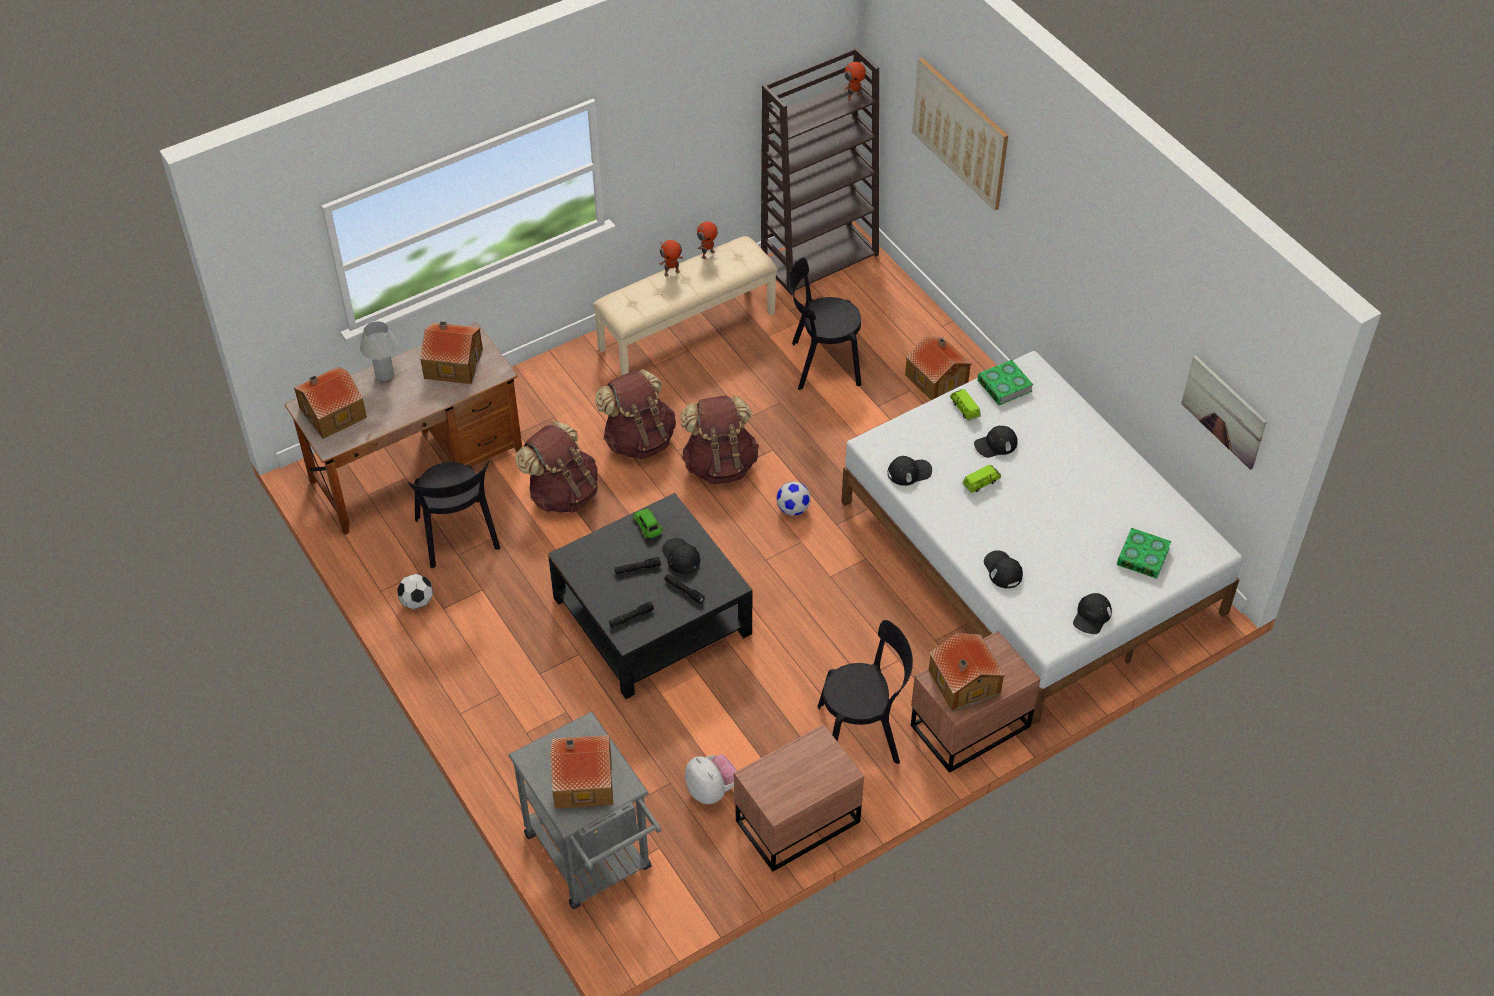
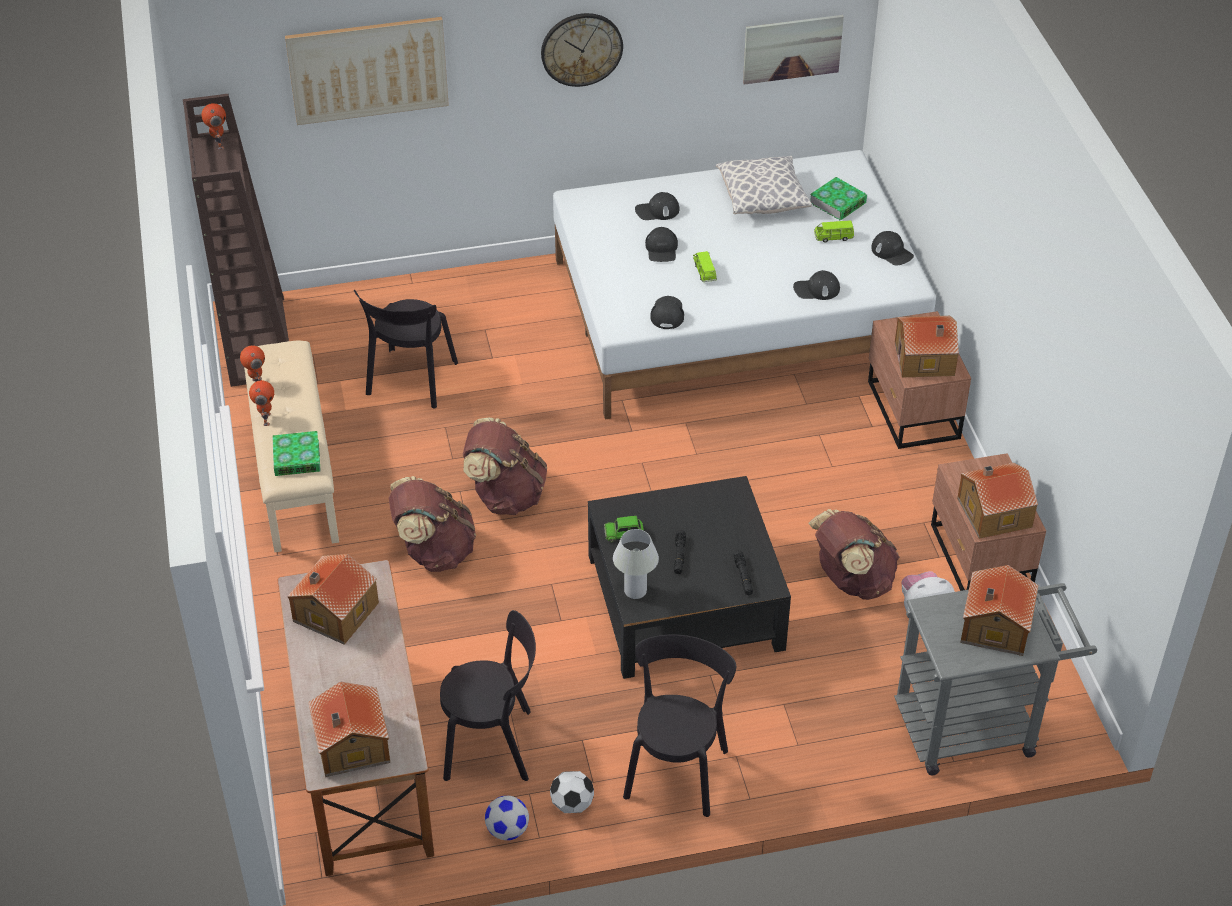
camera: 70 degrees left, 5 degrees down
(384, 374) = (315, 680): white table lamp -> white table lamp (635, 591)
(562, 493) = (477, 635): brown backpack -> brown backpack (851, 580)
(680, 556) = (678, 518): black cap -> black cap (657, 211)
(684, 591) = (725, 526): black flashlight -> none
(793, 509) = (595, 456): football -> football (507, 830)
(863, 733) = (895, 483): black chair -> black chair (677, 769)
(936, 378) = (479, 307): toy house -> toy house (992, 512)
(964, 409) = (605, 255): green toy car -> green toy car (833, 237)
(1004, 386) = (590, 222): book -> book (297, 457)
(1085, 254) = (581, 49): none -> wall clock
(1114, 497) = (762, 198): none -> pillow

